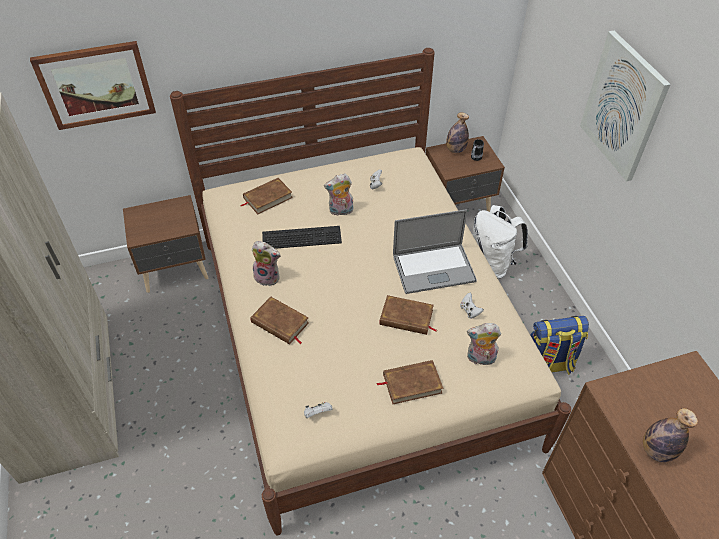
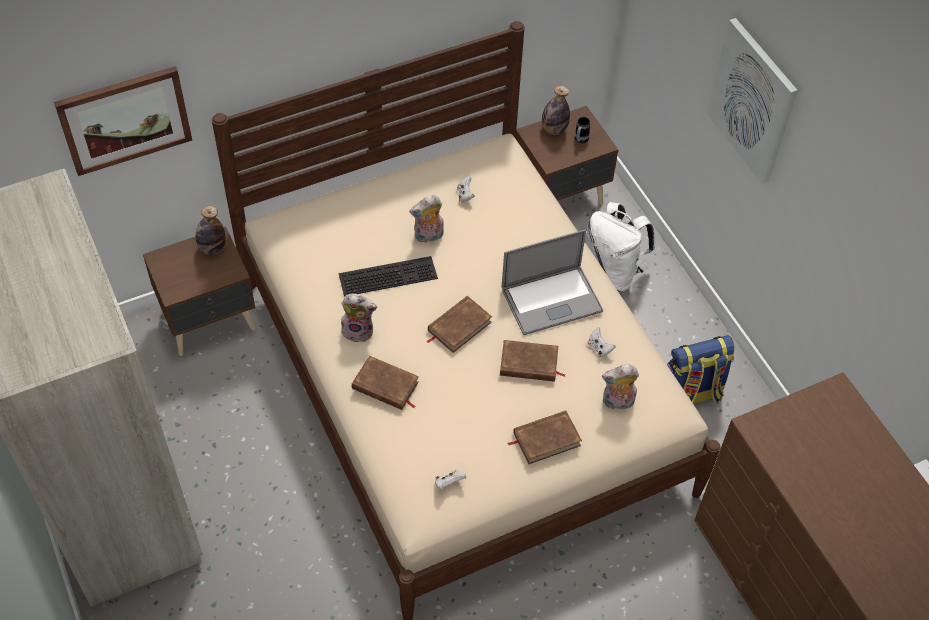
camera: 10 degrees left, 5 degrees up
(267, 198) = (334, 227): brown book -> brown book (459, 326)
(656, 451) = (804, 481): bottle -> bottle (212, 248)

